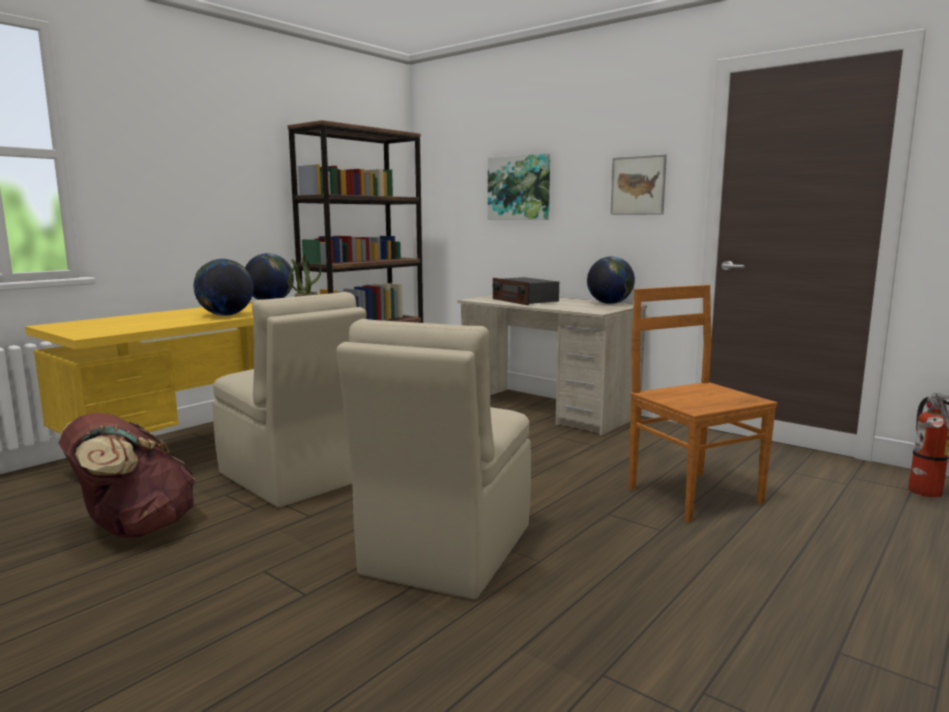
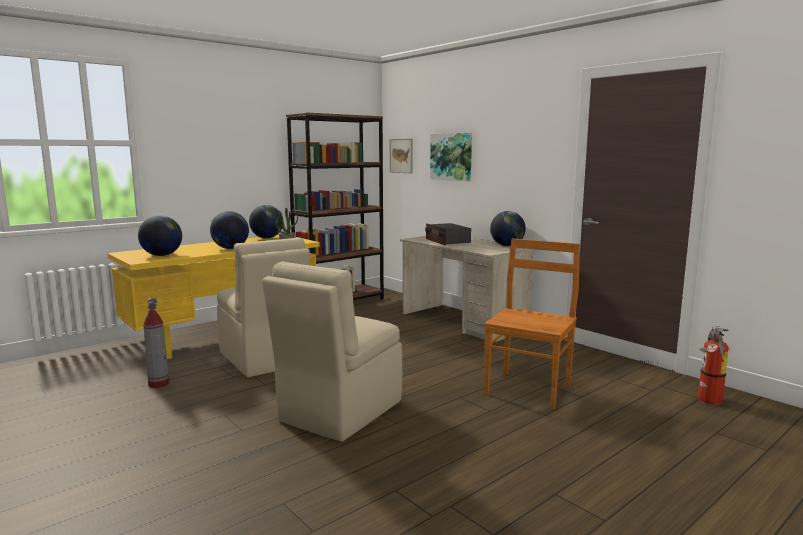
camera: 10 degrees right, 0 degrees up
(121, 326) = (162, 255): none -> globe
(134, 529) = (158, 384): brown backpack -> fire extinguisher
(638, 185) = (529, 159): picture -> picture (401, 156)
(692, 494) = (529, 389): brown chair -> brown chair turned 45 degrees clockwise

